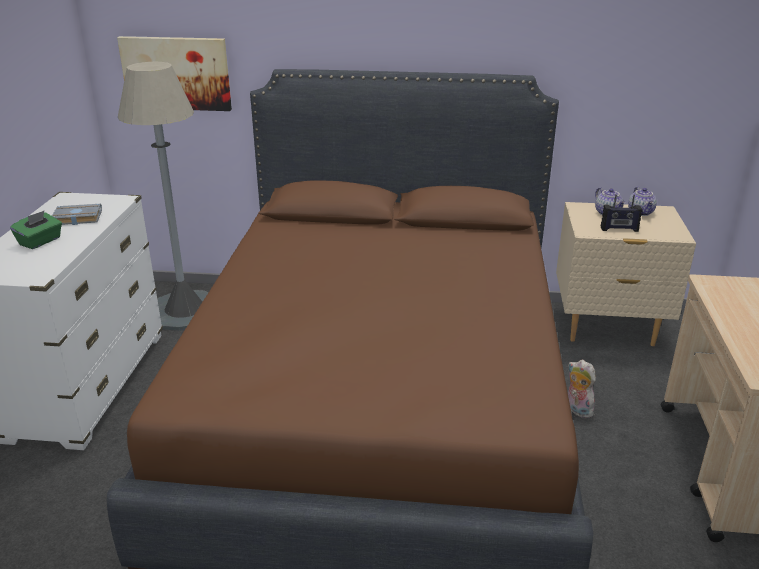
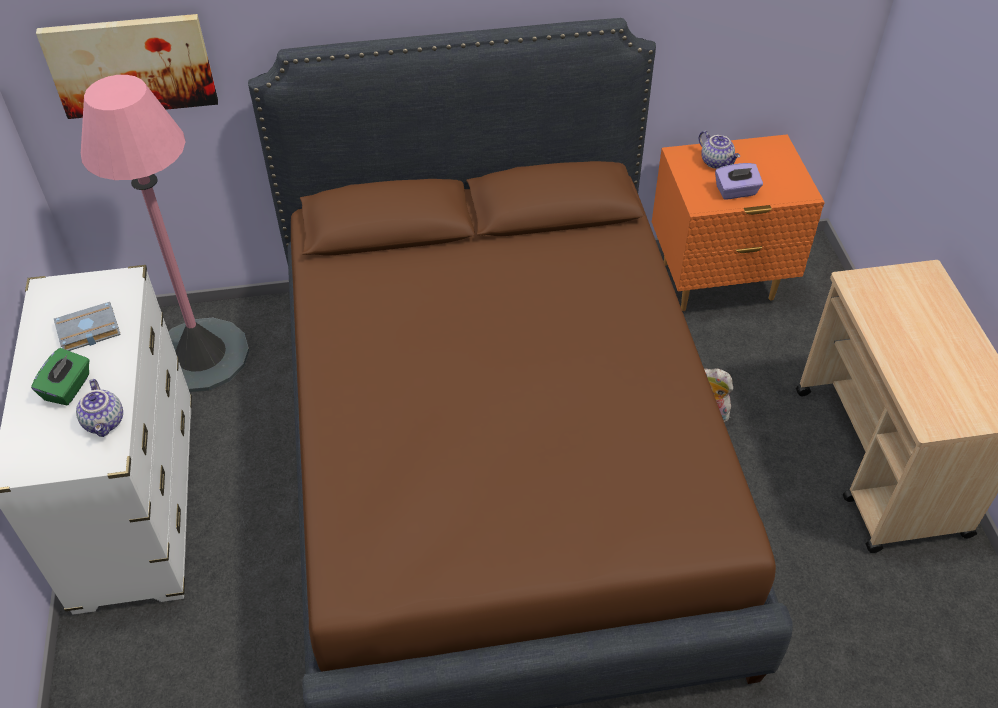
camera: 15 degrees left, 20 degrees up
(185, 311) = (201, 355): grey floor lamp -> pink floor lamp
(608, 328) = (718, 282): beige nightstand -> orange nightstand
(619, 229) = (736, 192): radio -> purple tissue box
(641, 212) = (753, 154): teapot -> teapot (105, 422)

